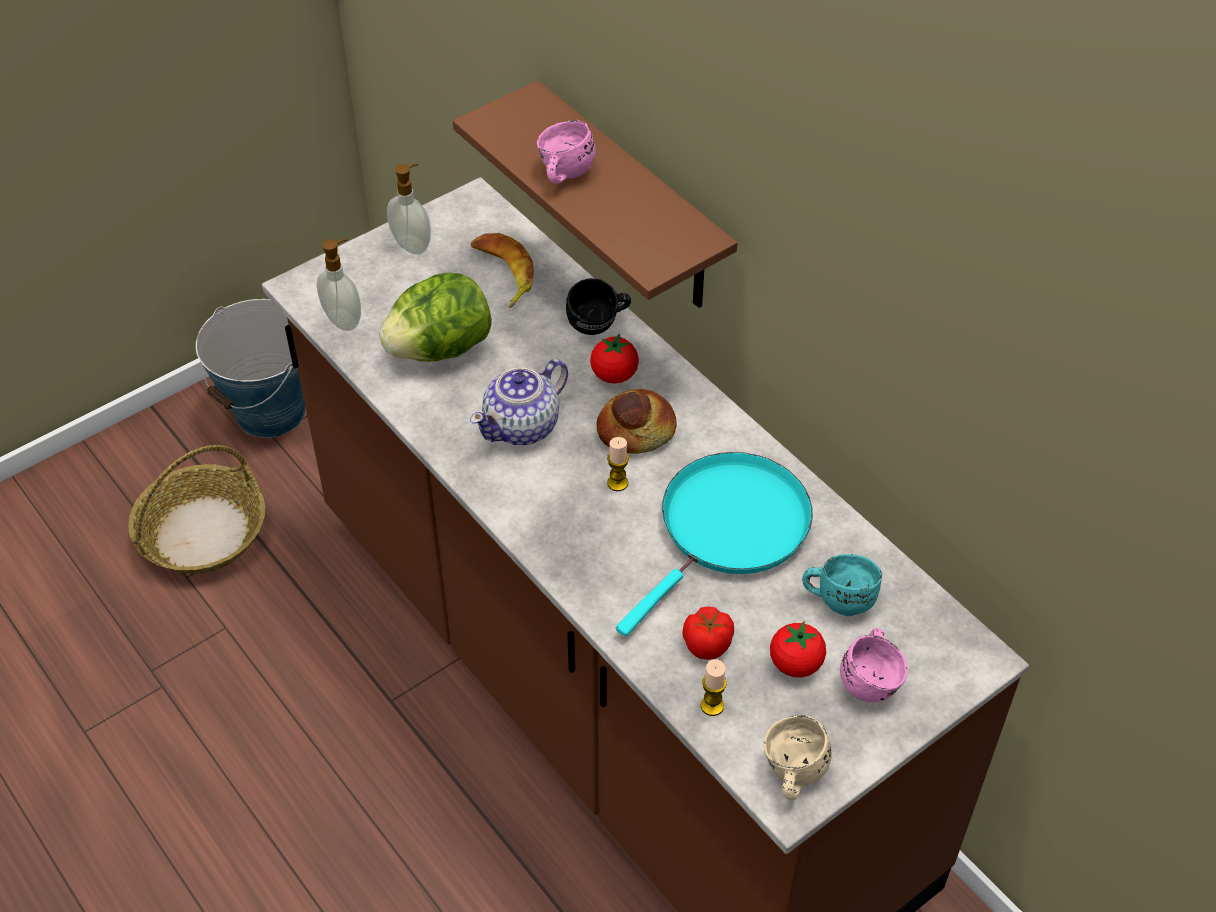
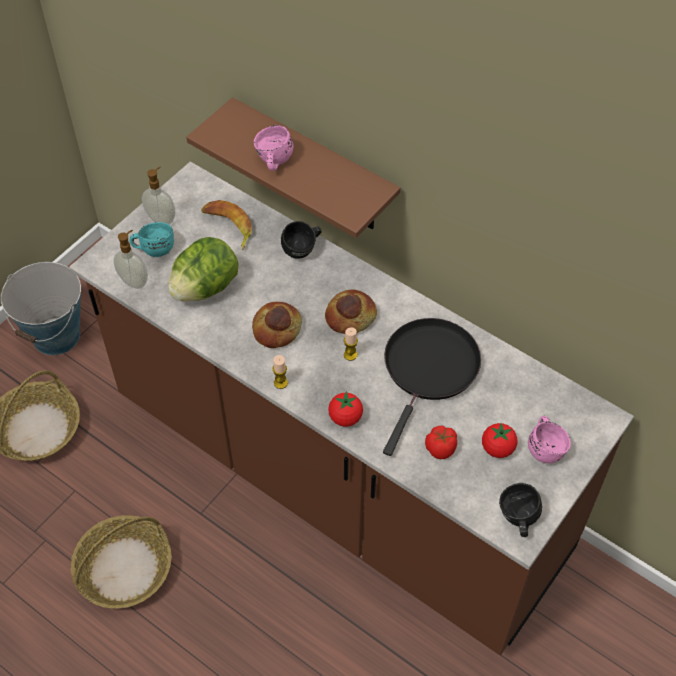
camera: 15 degrees left, 5 degrees up
(258, 752) = (124, 568): none -> basket
(523, 426) = (277, 329): teapot -> bread
(614, 375) = (324, 282): tomato -> tomato (345, 417)
(712, 706) = (456, 487): candle -> candle (280, 383)
(729, 529) = (429, 370): turquoise frying pan -> black frying pan
(791, 774) = (517, 519): beige mug -> black mug
(838, 597) = (509, 399): turquoise mug -> turquoise mug (154, 248)

